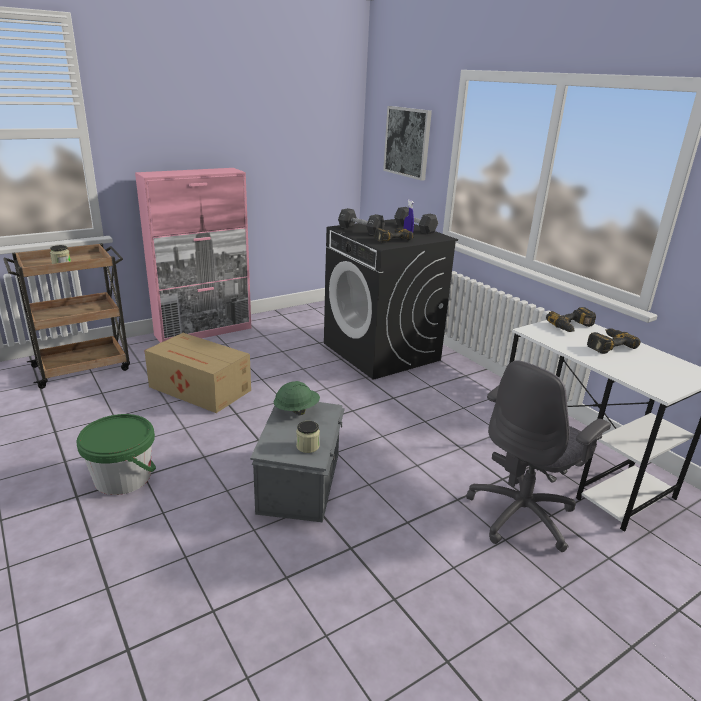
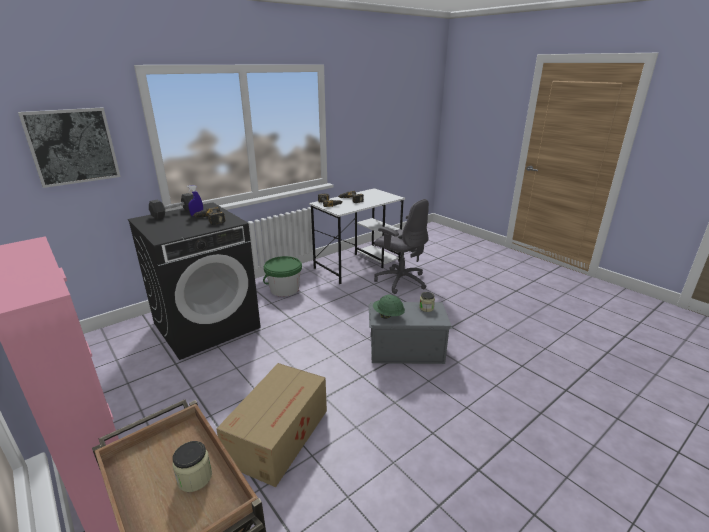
camera: 95 degrees left, 0 degrees up
(123, 477) = (442, 446): green bucket -> green bucket (284, 289)
(360, 230) = (176, 231): black dumbbell -> none

